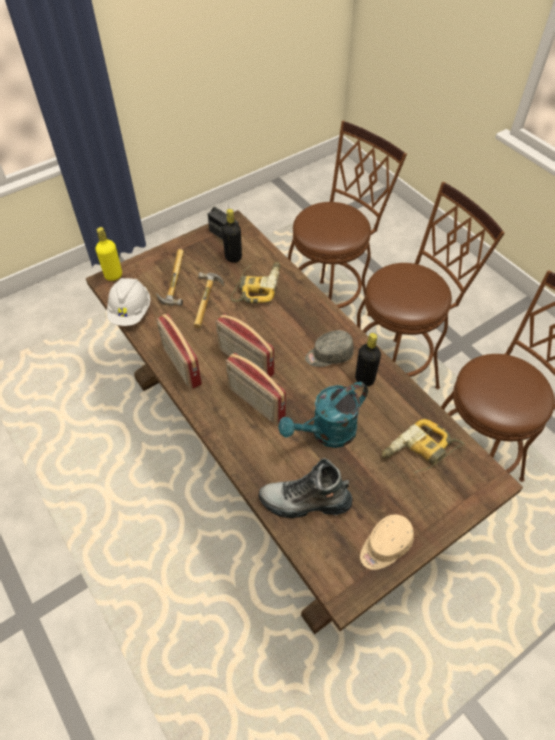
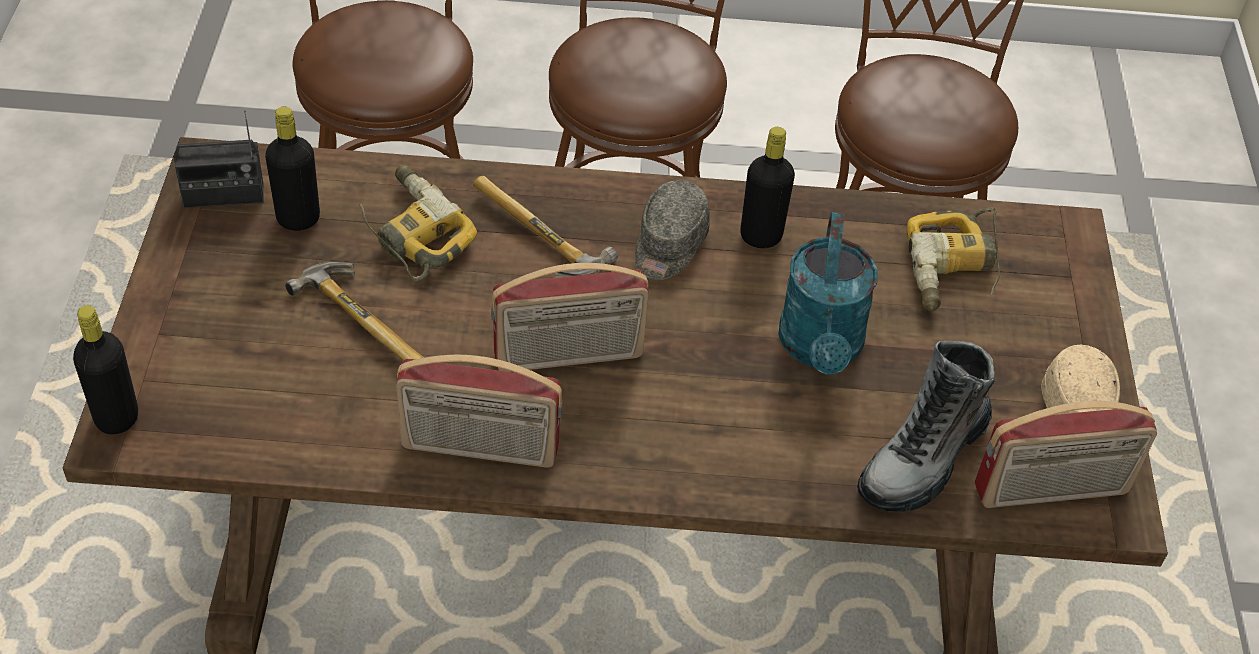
camera: 55 degrees left, 5 degrees down
(113, 275) = (117, 418): yellow bottle -> black bottle
(131, 312) = (254, 446): white hard hat -> none
(172, 280) = (246, 338): hammer -> hammer (532, 238)
(255, 403) = (671, 398): radio -> radio (1051, 492)

